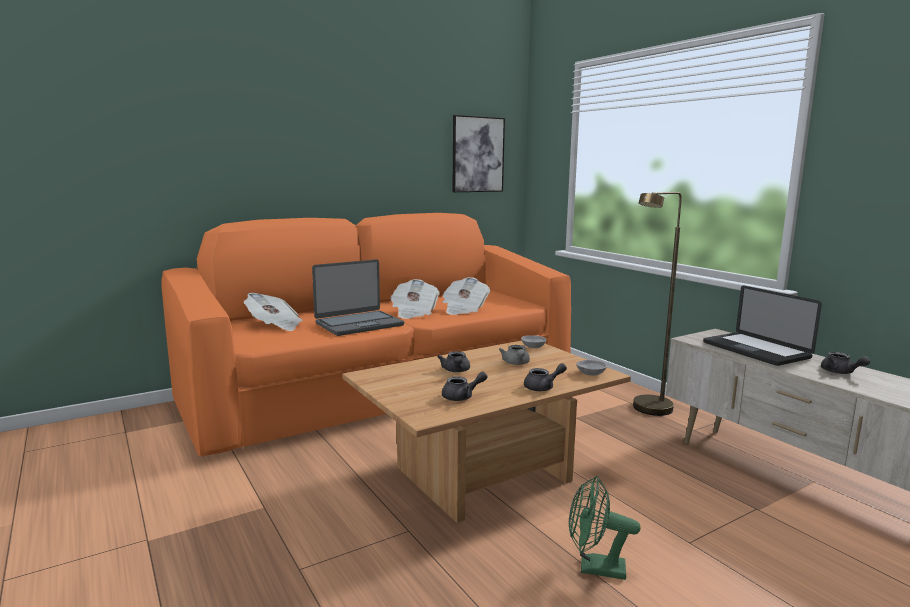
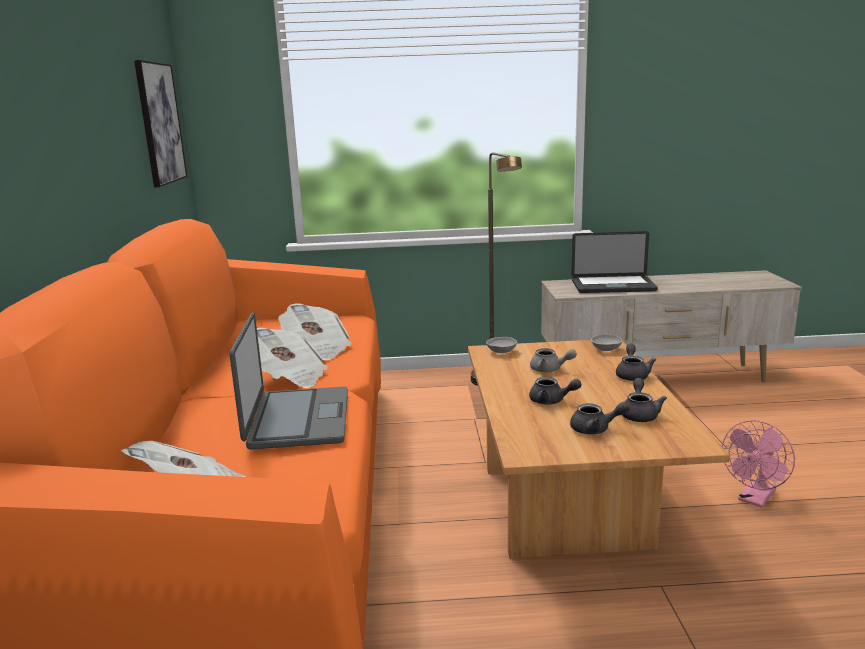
camera: 60 degrees left, 5 degrees up
(594, 568) = (755, 499): green fan -> pink fan
(840, 372) = (680, 282): grey teapot -> grey teapot (595, 429)

